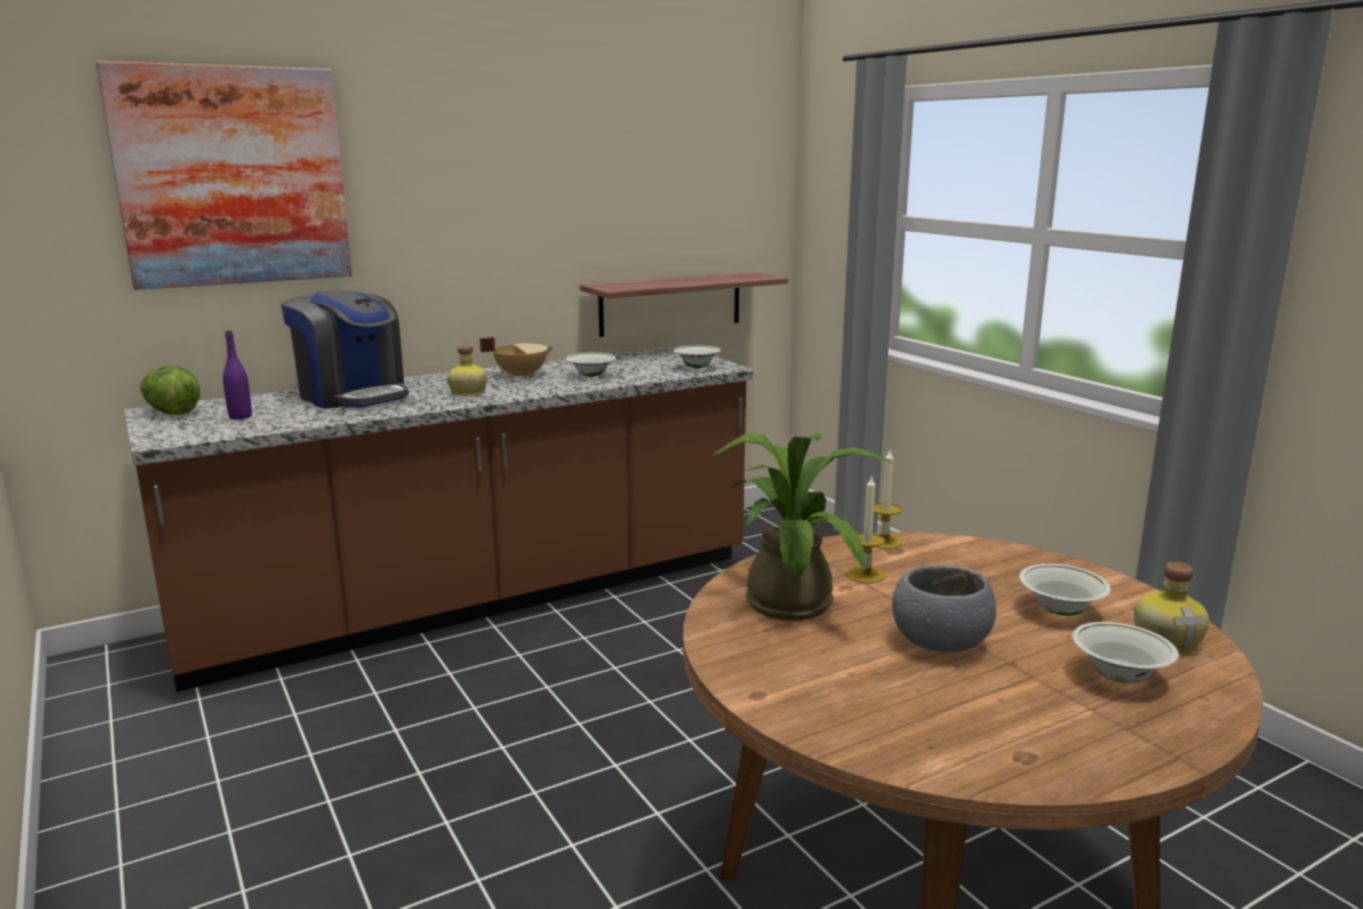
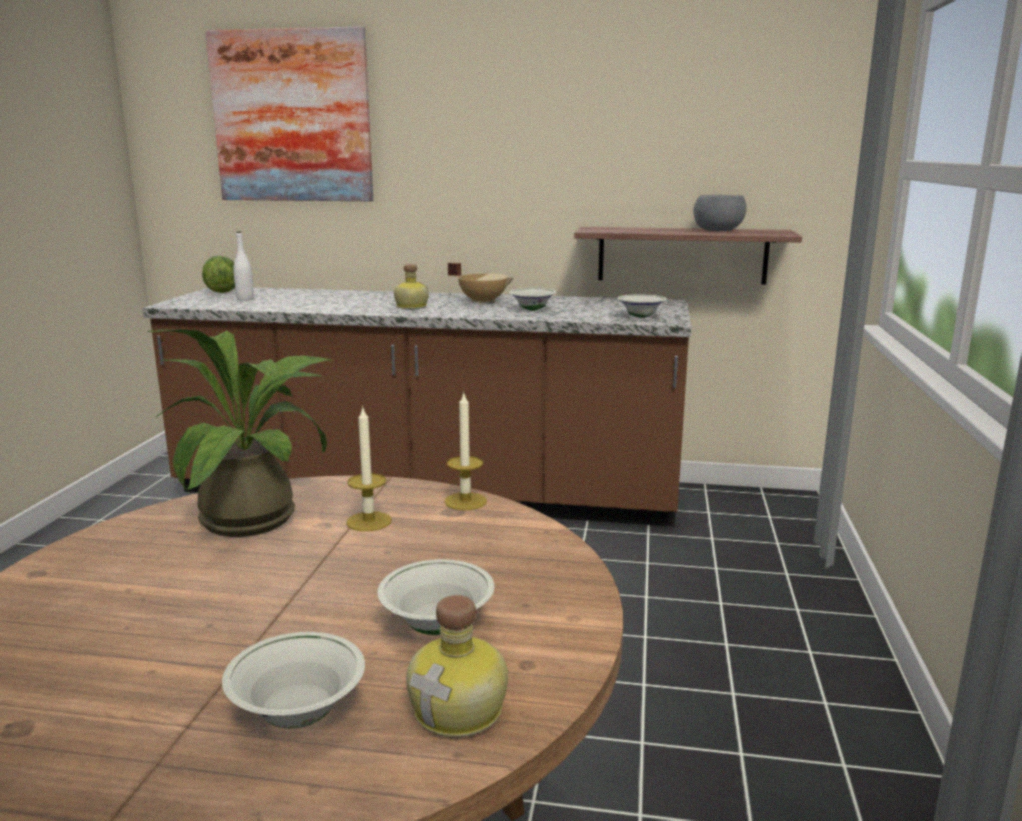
camera: 40 degrees right, 0 degrees up
(240, 417) = (245, 299): purple bottle -> white bottle
(353, 396) = (339, 297): coffee machine -> none
(940, 642) = (257, 600): grey bowl -> grey bowl (718, 231)

